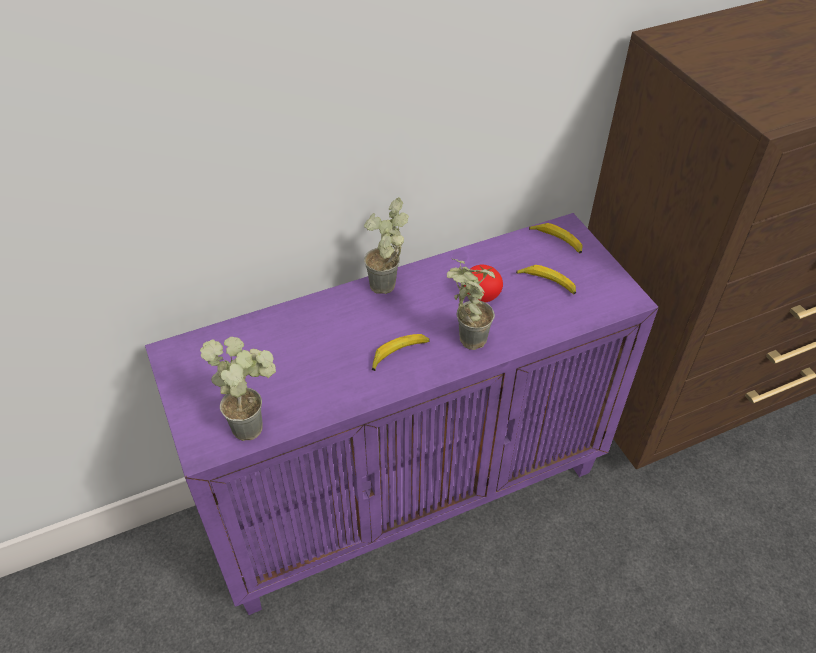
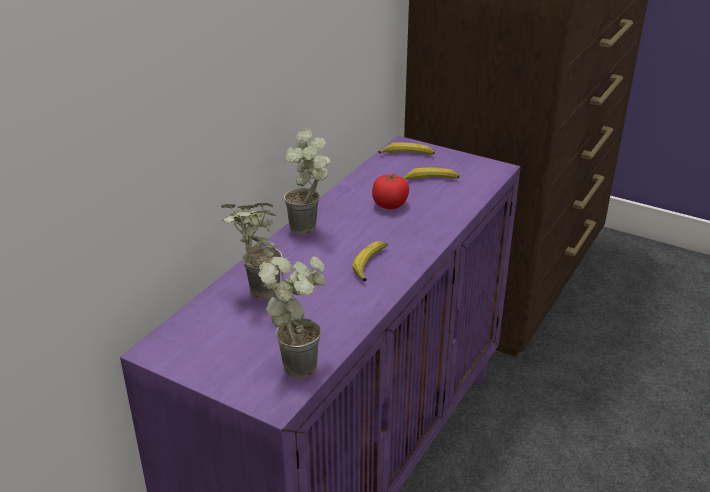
camera: 35 degrees left, 15 degrees down
(464, 338) = (409, 234): potted plant -> potted plant (255, 293)

